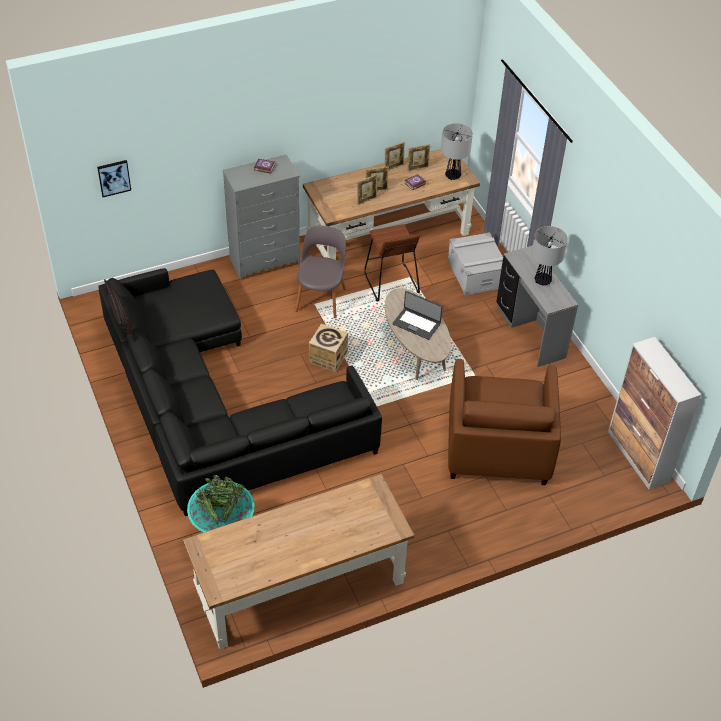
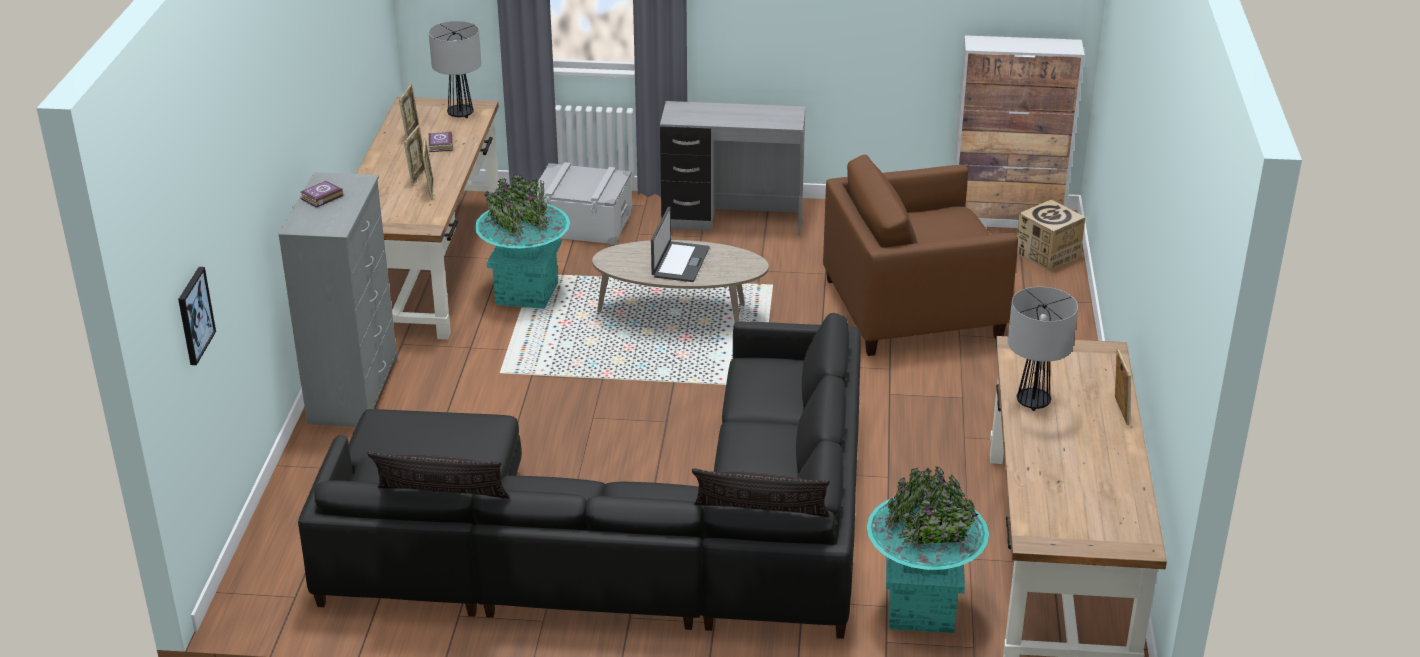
camera: 60 degrees left, 15 degrees down
(169, 434) = (760, 517): none -> pillow
(321, 298) = (493, 363): grey chair -> none
(328, 357) = (625, 394): cardboard box -> cardboard box (1047, 254)
(390, 282) = (527, 294): brown stool -> turquoise planter
(394, 167) = (385, 149): picture frame -> picture frame (1119, 410)
(416, 323) = (679, 262): laptop -> laptop turned 45 degrees counterclockwise
(498, 445) = (913, 308): brown armchair -> brown armchair turned 135 degrees clockwise
(542, 280) = (739, 114): table lamp -> table lamp (1032, 402)

